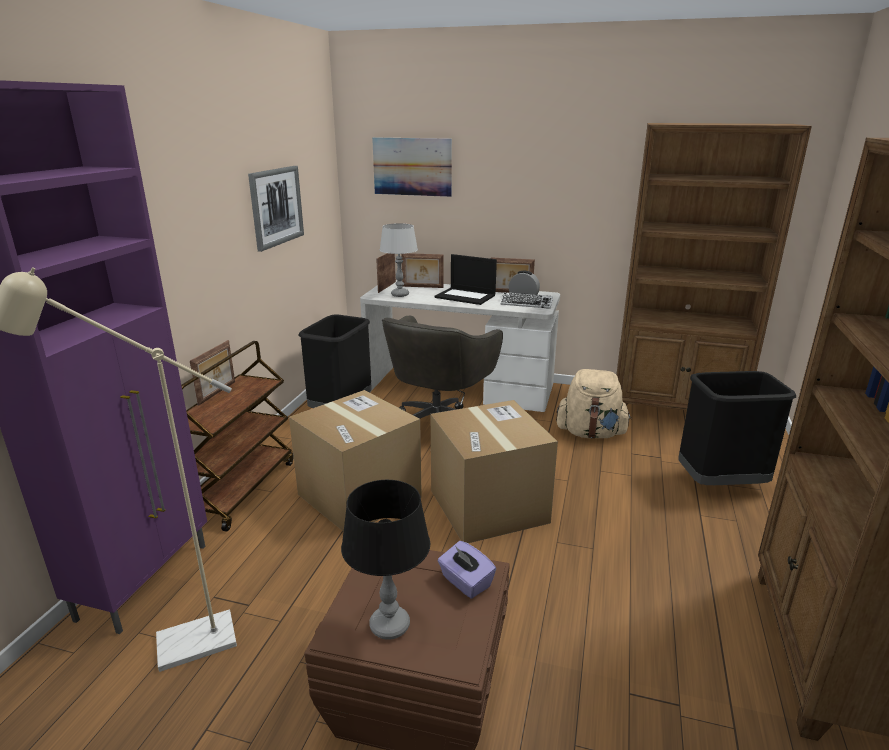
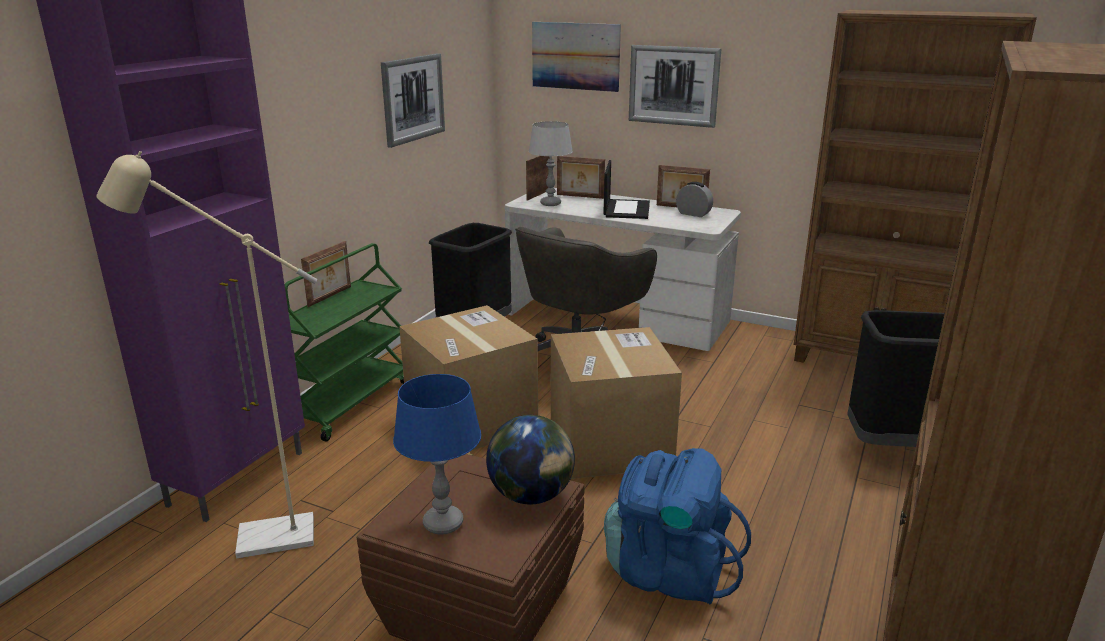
camera: 10 degrees right, 0 degrees up
(240, 489) = (348, 403): brown cart -> green cart
(390, 626) = (443, 523): black table lamp -> blue table lamp
(465, 582) = (531, 495): purple tissue box -> globe
(466, 296) = (626, 209): laptop -> laptop turned 120 degrees counterclockwise
(499, 190) = (673, 85): none -> picture
(526, 304) = (693, 221): keyboard -> none
(577, 628) = (668, 571): none -> blue backpack
(590, 433) = (757, 379): beige backpack -> none

